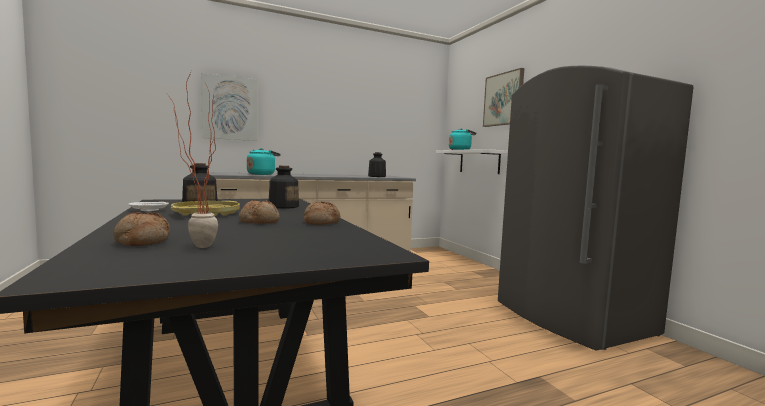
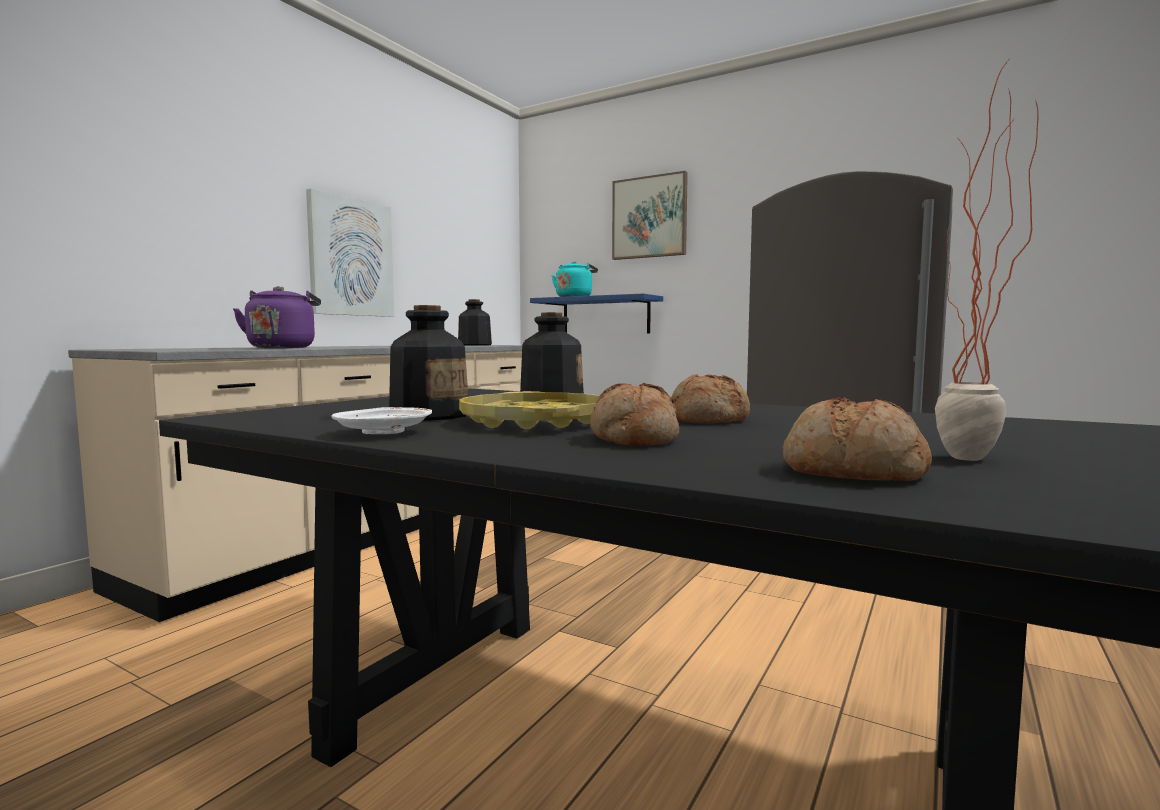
camera: 35 degrees left, 0 degrees up
(230, 108) = (141, 188): picture -> picture (351, 257)
(262, 174) = (282, 348): turquoise kettle -> purple kettle
(321, 222) = (774, 409): bread -> bread (632, 439)
(479, 162) = (605, 316): white shelf -> blue shelf

